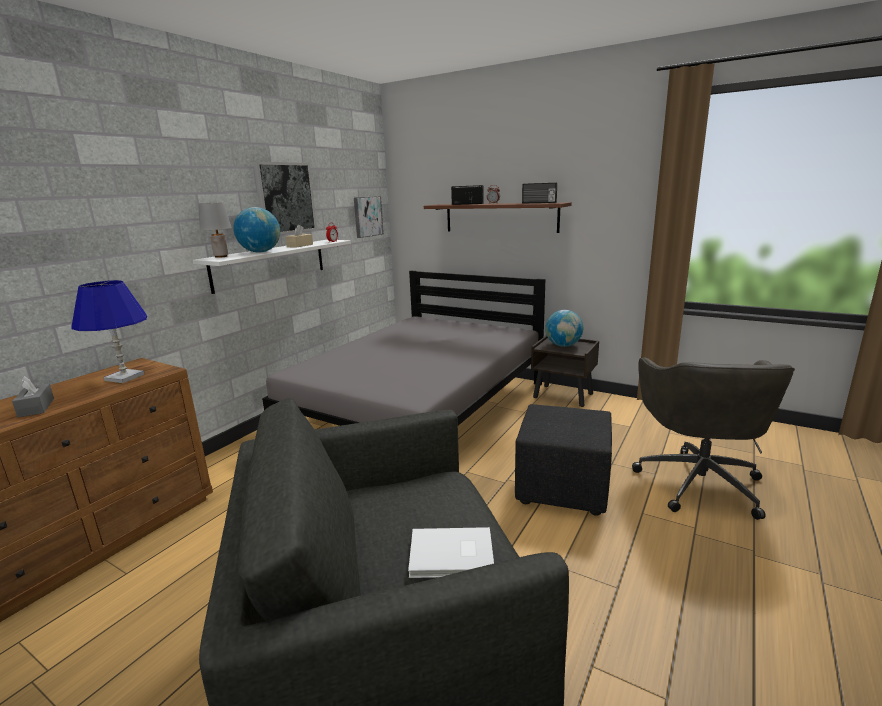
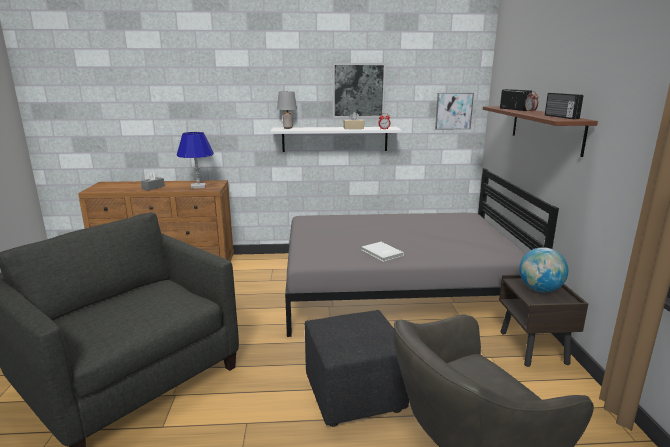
camera: 55 degrees right, 0 degrees up
(260, 252) = (314, 129): globe -> none
(452, 556) = (107, 325): white book -> white book (381, 253)

